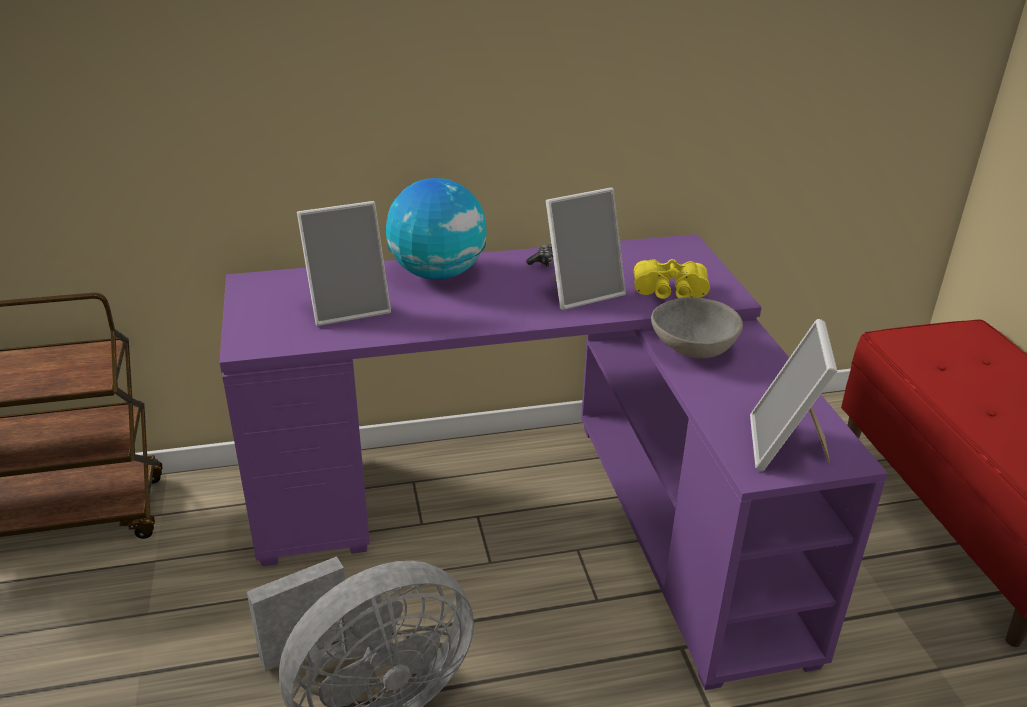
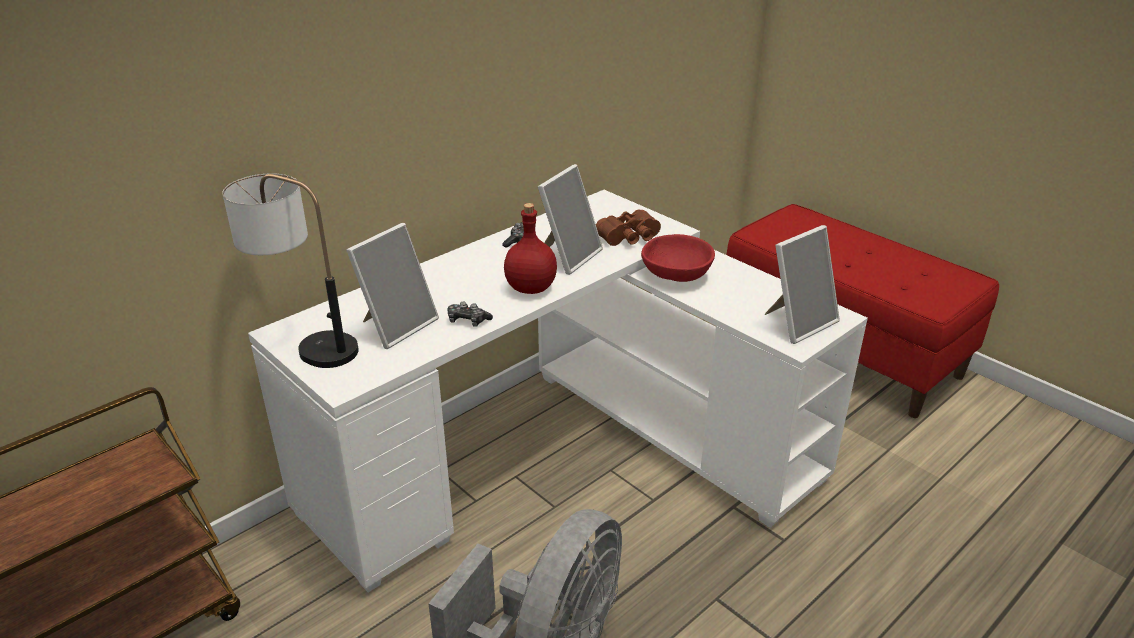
camera: 30 degrees left, 0 degrees up
(260, 298) = (306, 343): none -> table lamp
(415, 324) = (468, 321): none -> game controller
(437, 273) = (440, 276): globe -> none
(508, 312) = (530, 288): none -> red bottle
(544, 510) = (563, 451): purple desk -> white desk
(670, 292) = (630, 238): yellow binoculars -> brown binoculars
(691, 348) = (675, 275): grey bowl -> red bowl
(786, 447) = (798, 322): picture frame -> picture frame turned 105 degrees counterclockwise

